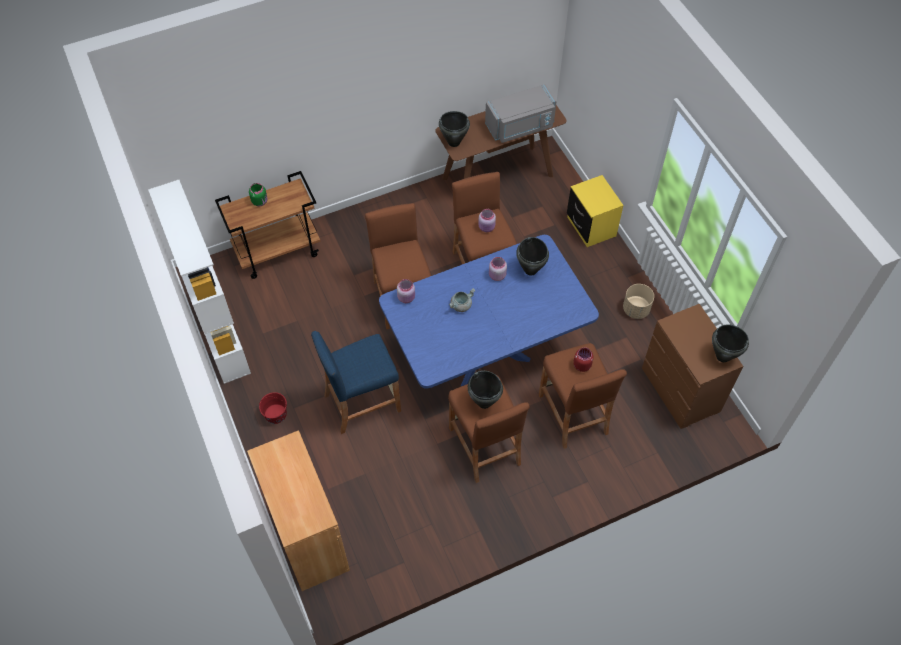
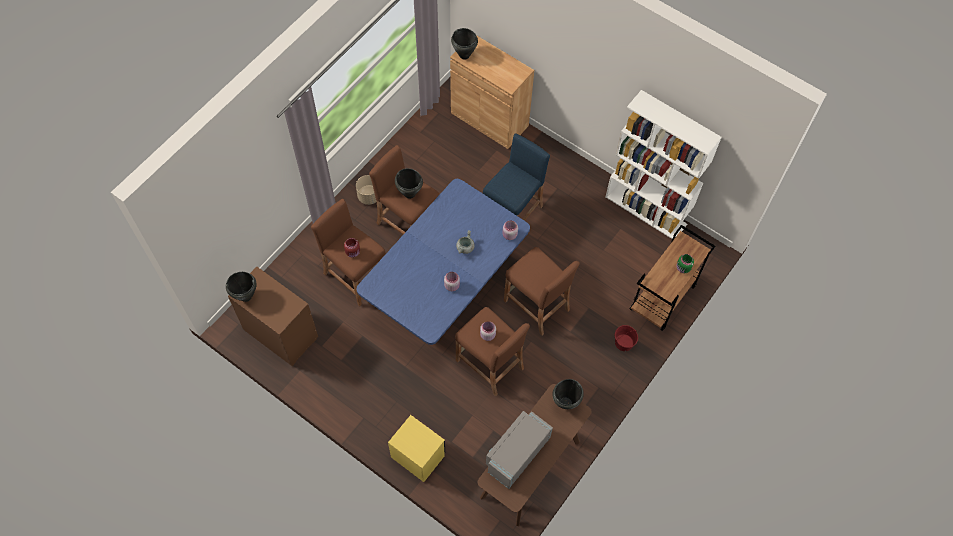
camera: 150 degrees right, 5 degrees up
(275, 414) = (566, 178): red bucket -> red bucket (624, 342)
(530, 270) = (428, 303): black cooking pot -> black cooking pot (464, 55)
(636, 309) = (343, 389): beige planter -> beige planter (369, 196)

